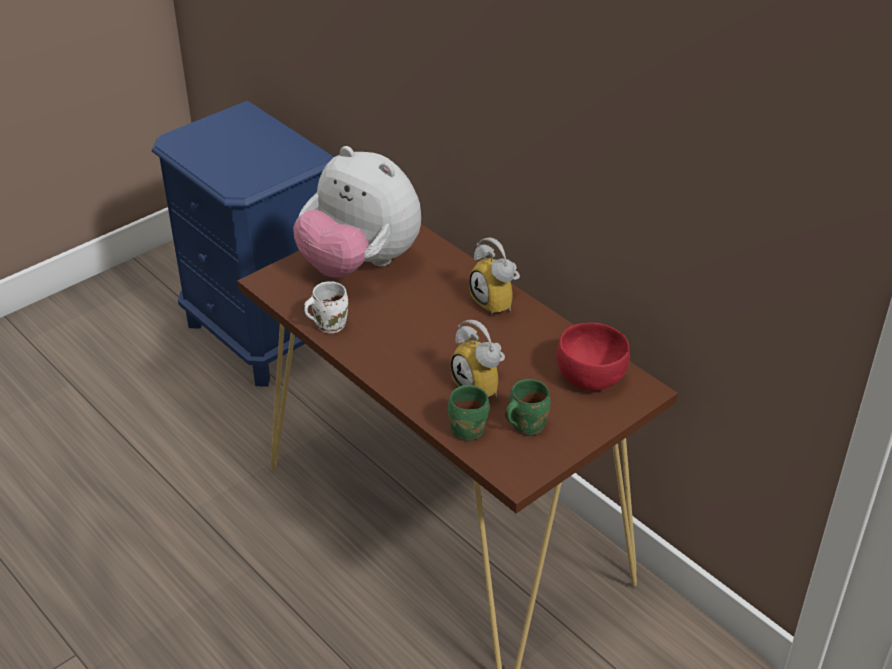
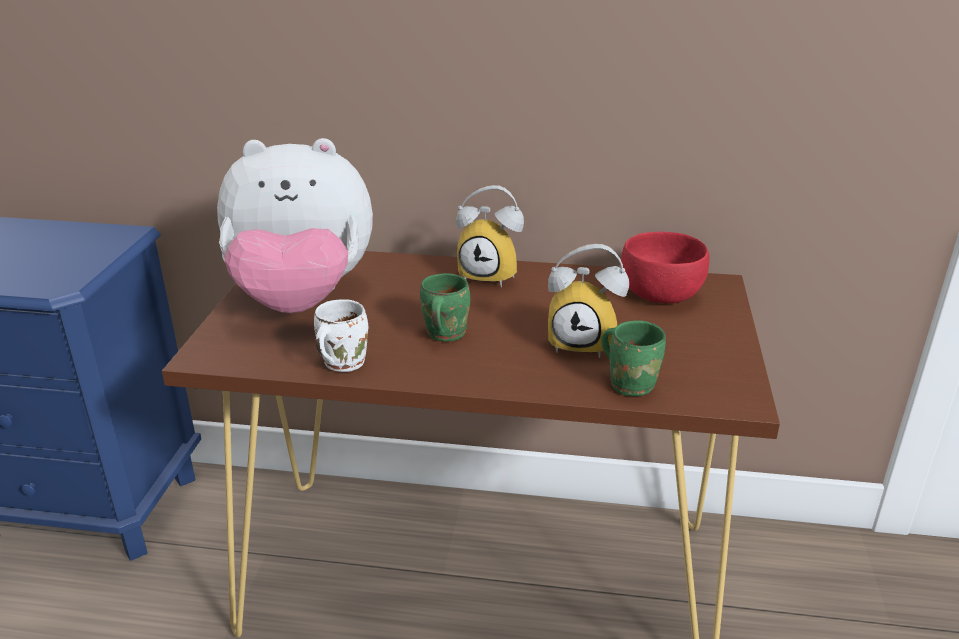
camera: 40 degrees left, 10 degrees down
(525, 425) = (673, 355): green mug -> green mug (443, 334)

